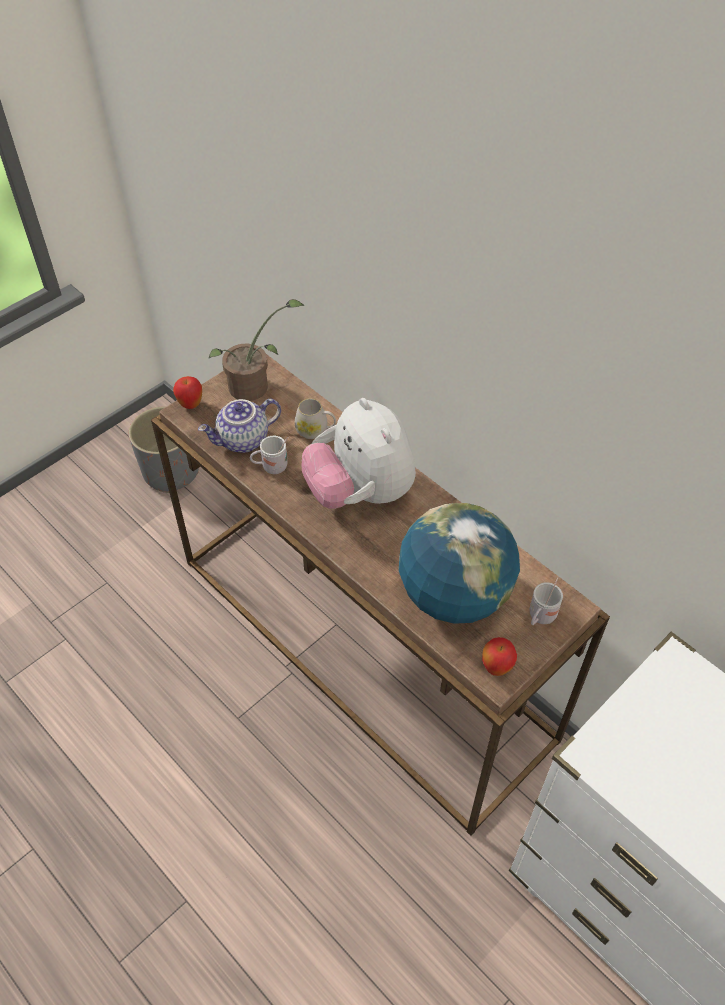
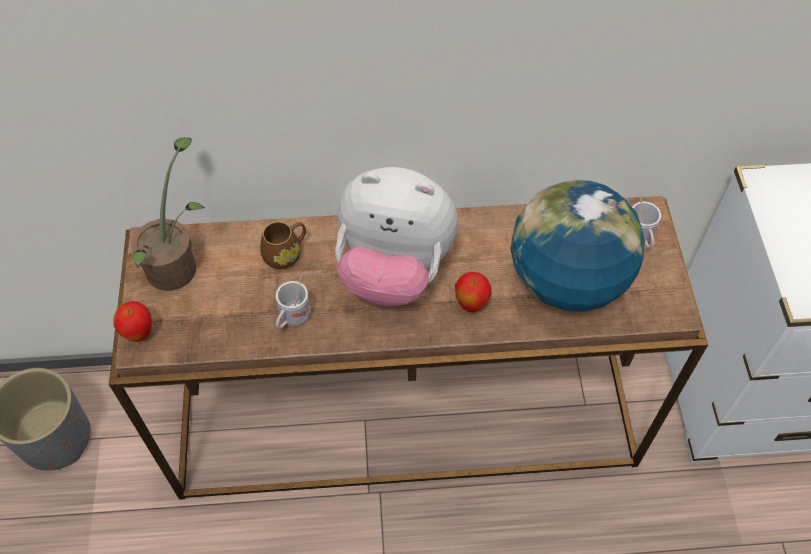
camera: 50 degrees left, 5 degrees up
(243, 441) = (236, 320): teapot -> none
(315, 430) = (286, 253): white mug -> brown mug
(496, 667) = (662, 304): apple -> apple (471, 304)

